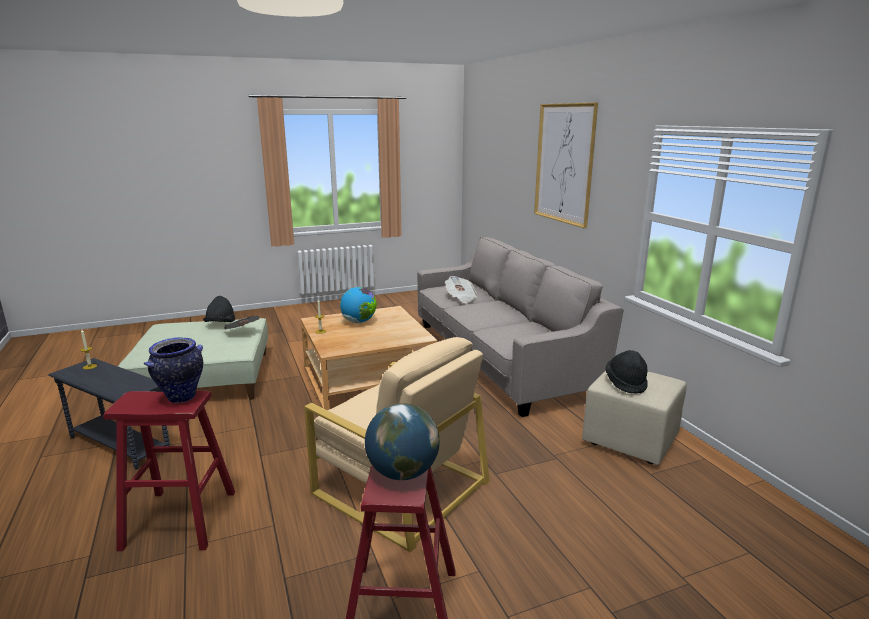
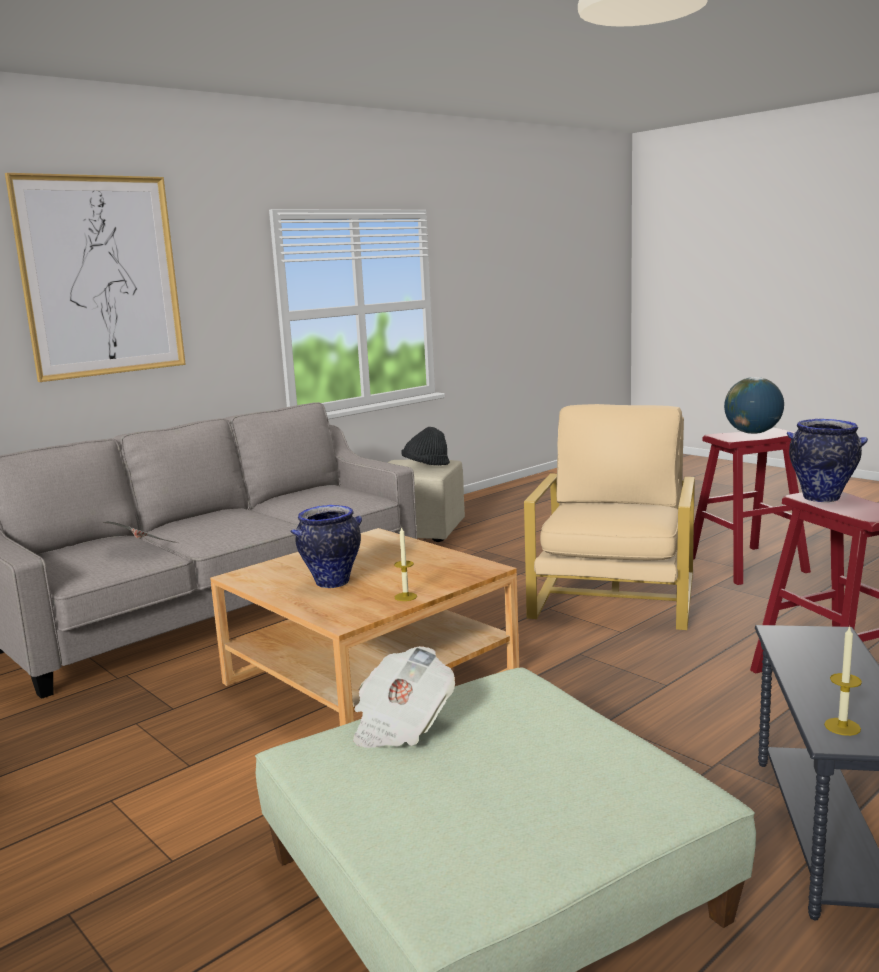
camera: 110 degrees left, 5 degrees down
(220, 324) = (364, 783): black hat -> none
(359, 322) = (331, 583): globe -> vase

